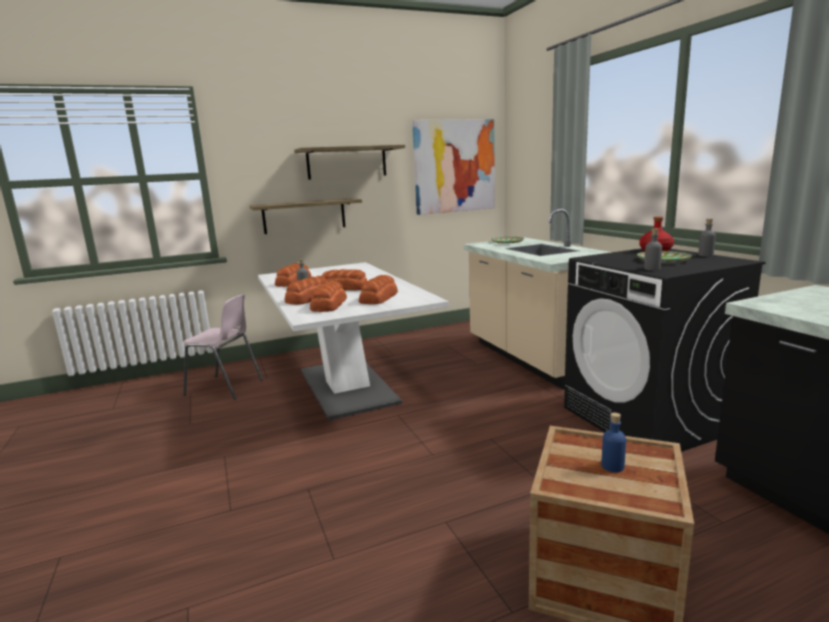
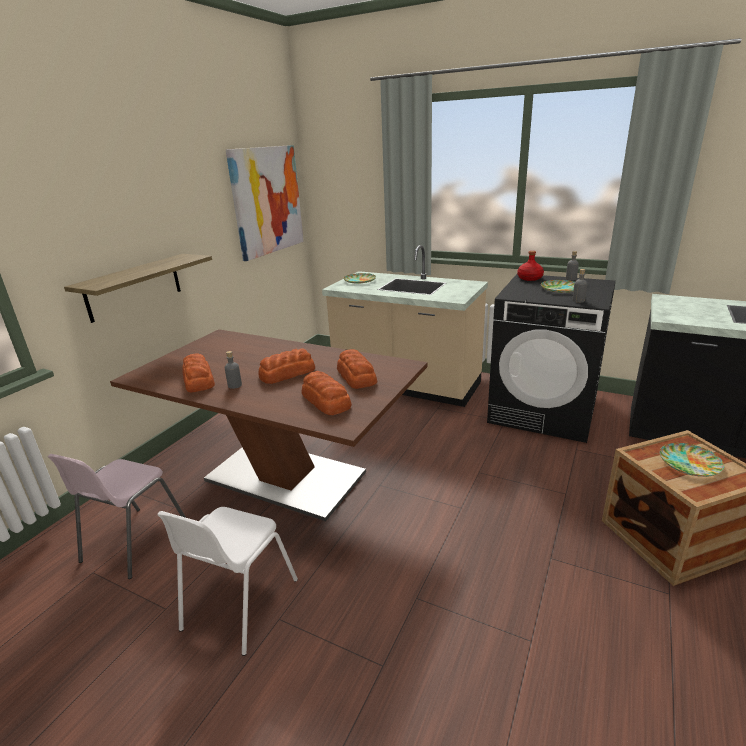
camera: 40 degrees left, 10 degrees up
(219, 439) = (238, 604): none -> white chair
(225, 387) = (134, 542): pink chair -> pink chair turned 135 degrees clockwise
(308, 298) = (280, 399): bread -> none
(347, 162) = (169, 209): shelf -> none
(347, 386) = (285, 476): white dining table -> brown dining table
(612, 466) = (689, 463): blue bottle -> plate

